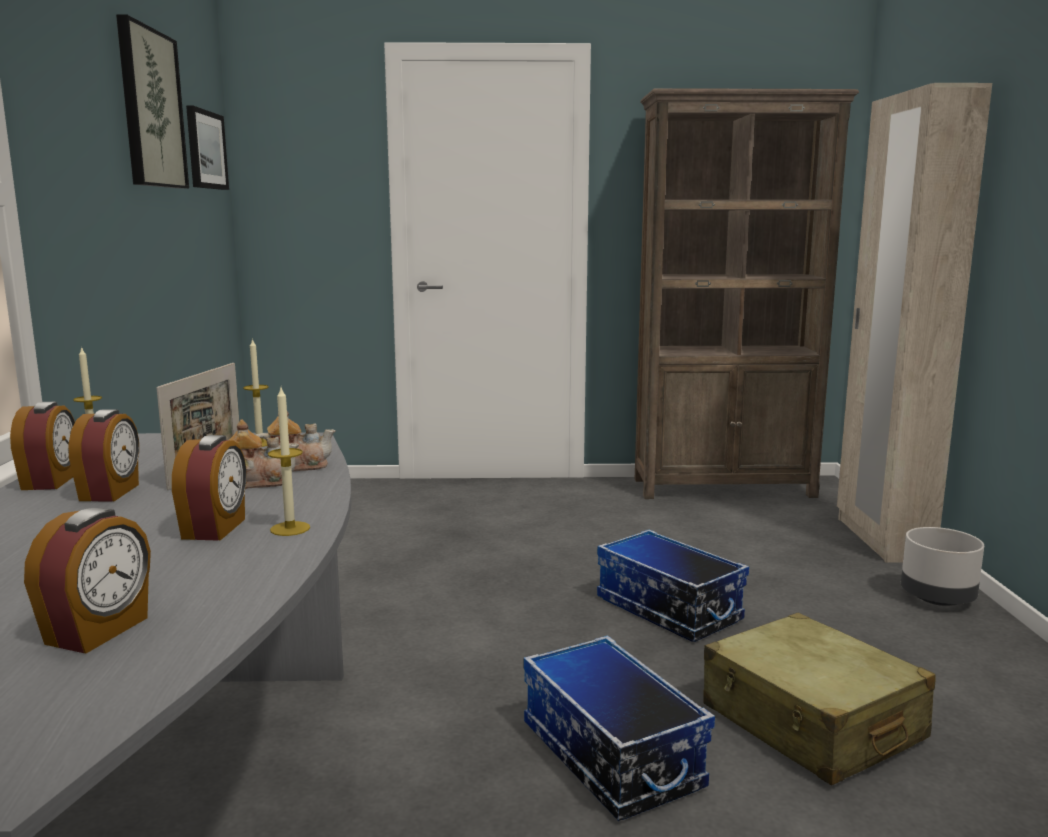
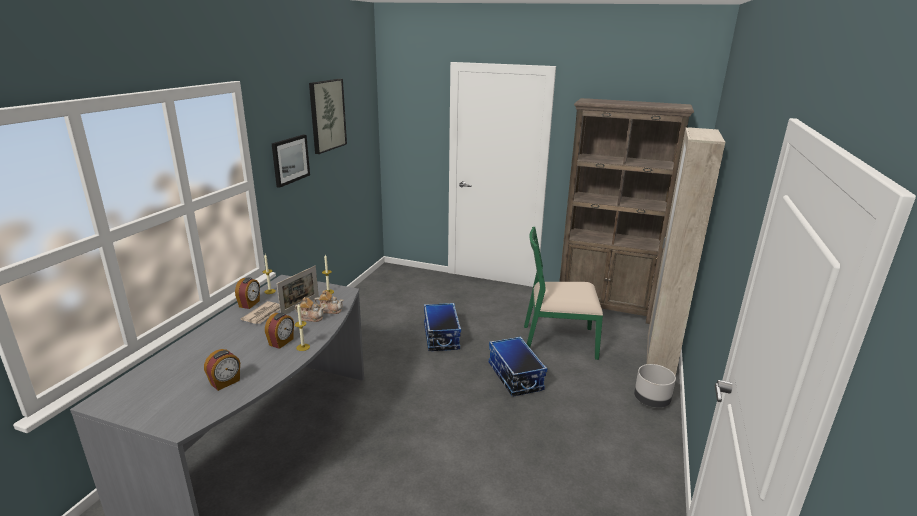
camera: 20 degrees right, 10 degrees up
(111, 492) = (263, 314): alarm clock -> newspaper
(205, 150) = (361, 118): picture -> picture (290, 160)
(608, 756) = (437, 439): storage box -> storage box (440, 336)
(693, 542) = (558, 340): none -> green chair
(811, 723) = (529, 447): beige suitcase -> none

